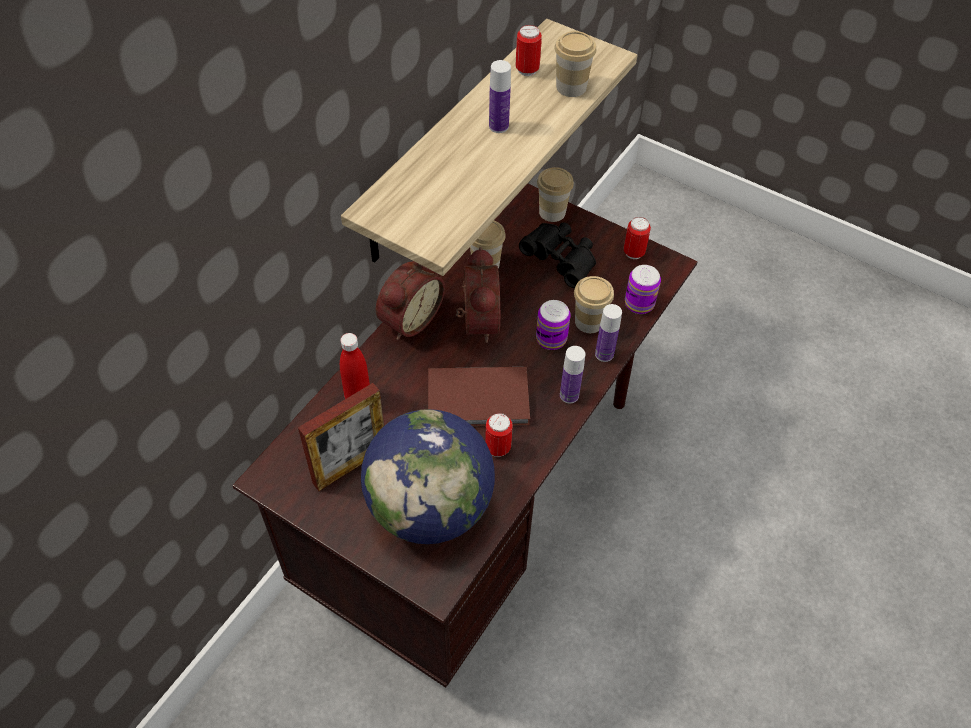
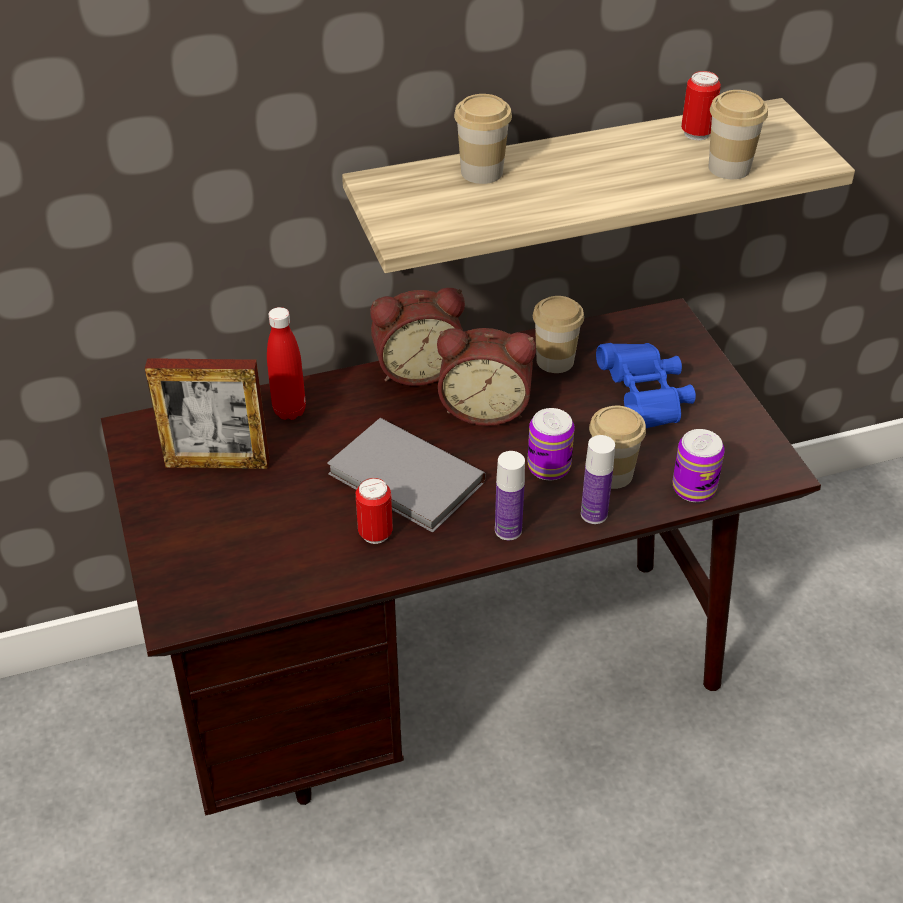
camera: 40 degrees right, 10 degrees down
(430, 507) = (249, 544): globe -> none
(476, 321) = (485, 407): alarm clock -> alarm clock turned 60 degrees clockwise
(479, 401) = (405, 480): brown book -> grey book
(498, 126) = (598, 169): bottle -> none
(552, 212) = (688, 349): cup -> cup (482, 172)
(561, 261) = (645, 400): black binoculars -> blue binoculars
(633, 253) = (745, 435): can -> none

